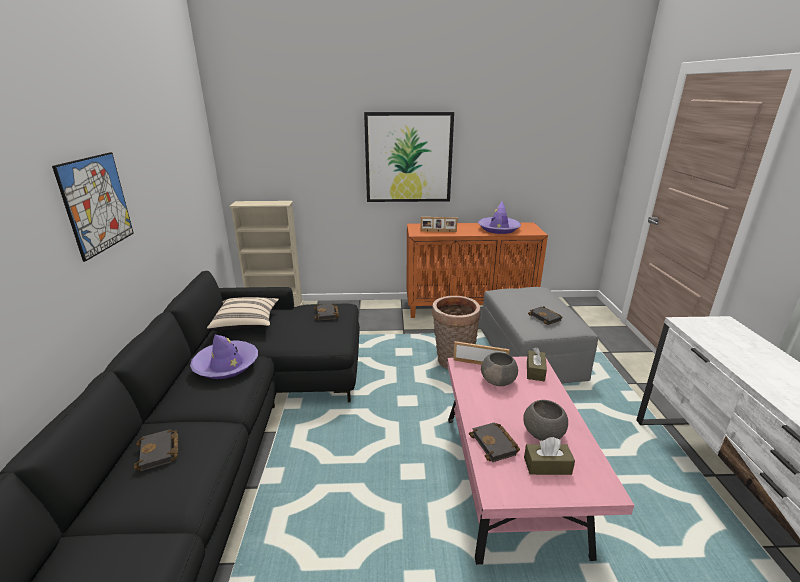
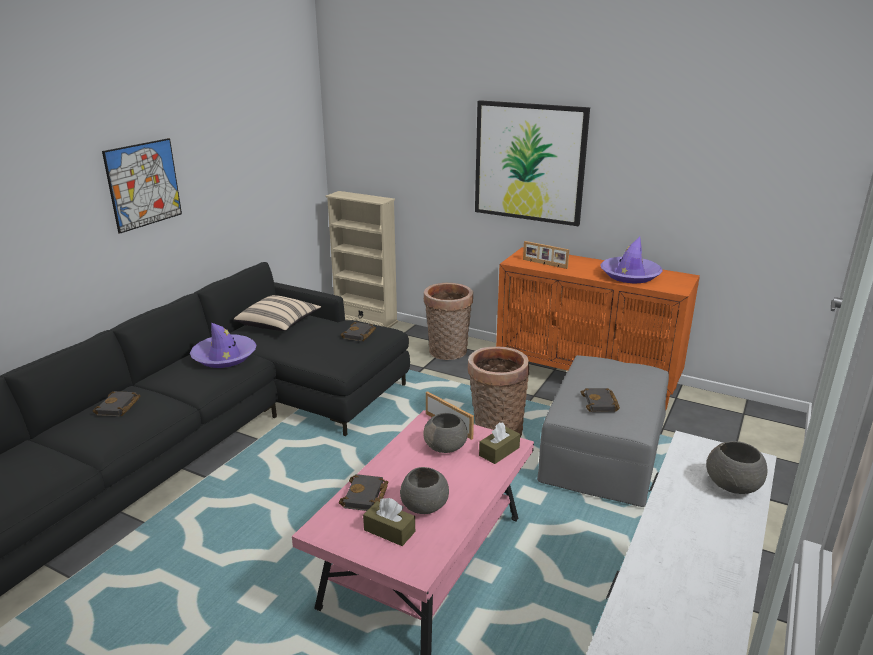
camera: 30 degrees right, 0 degrees up
(363, 315) = (448, 353): none -> basket
(745, 341) = (733, 486): none -> grey bowl

